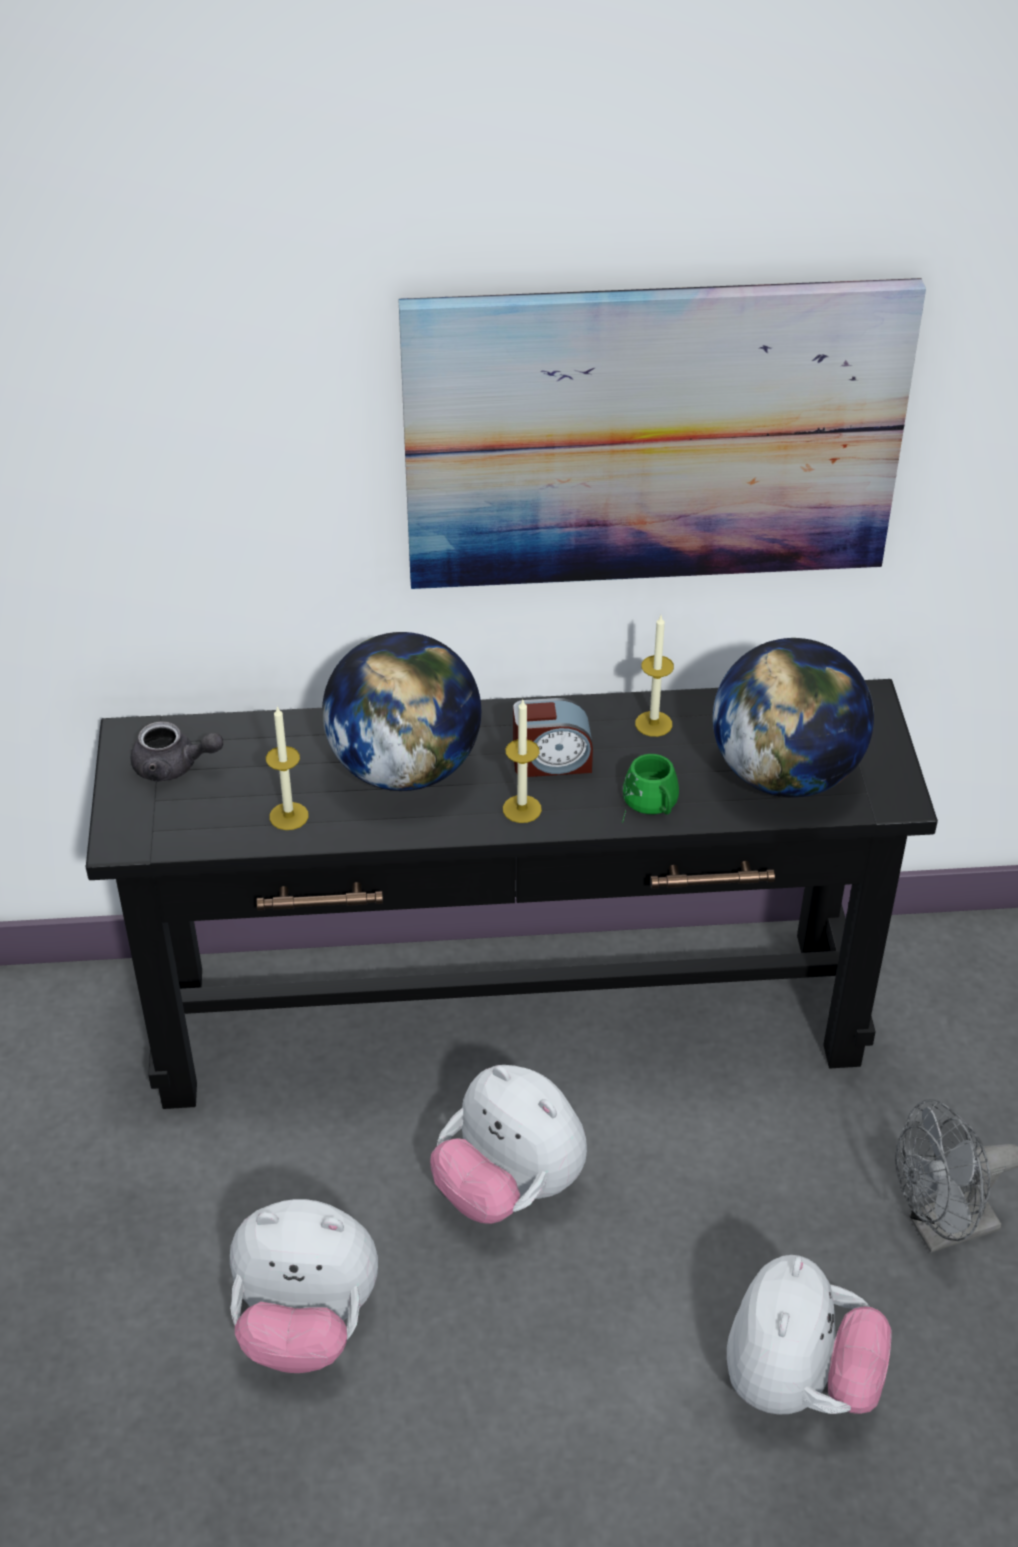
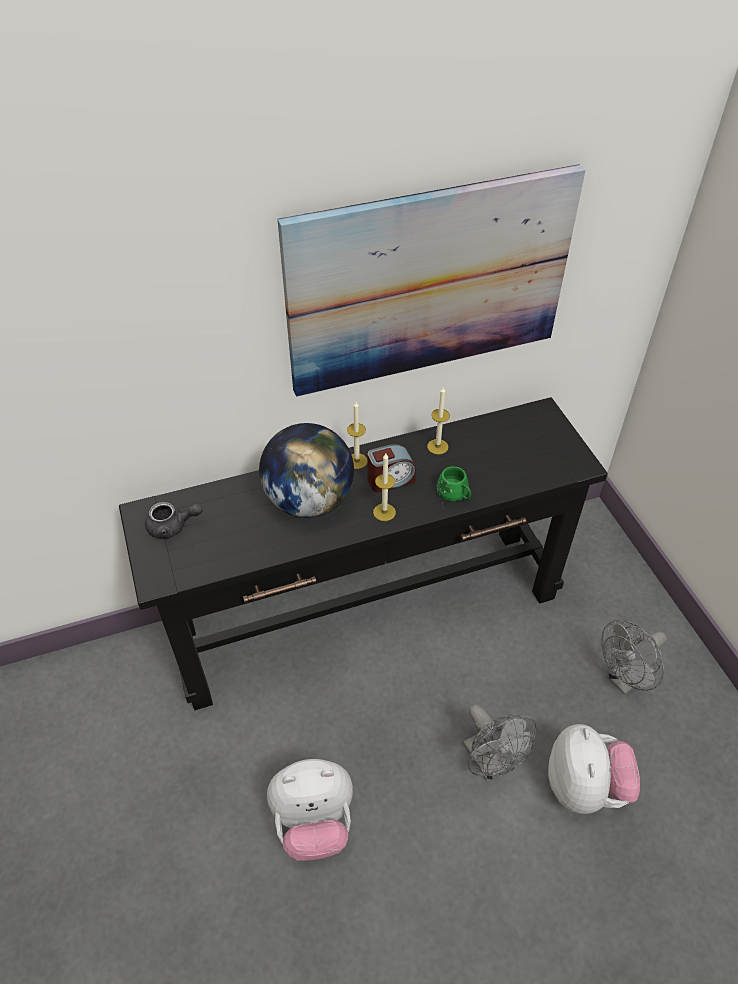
camera: 15 degrees left, 5 degrees up
(289, 816) = (251, 544): candle -> candle (356, 461)
(509, 1188) = (399, 711): plush toy -> none
(641, 1307) = (490, 763): none -> grey fan
(785, 775) = (519, 463): globe -> none

